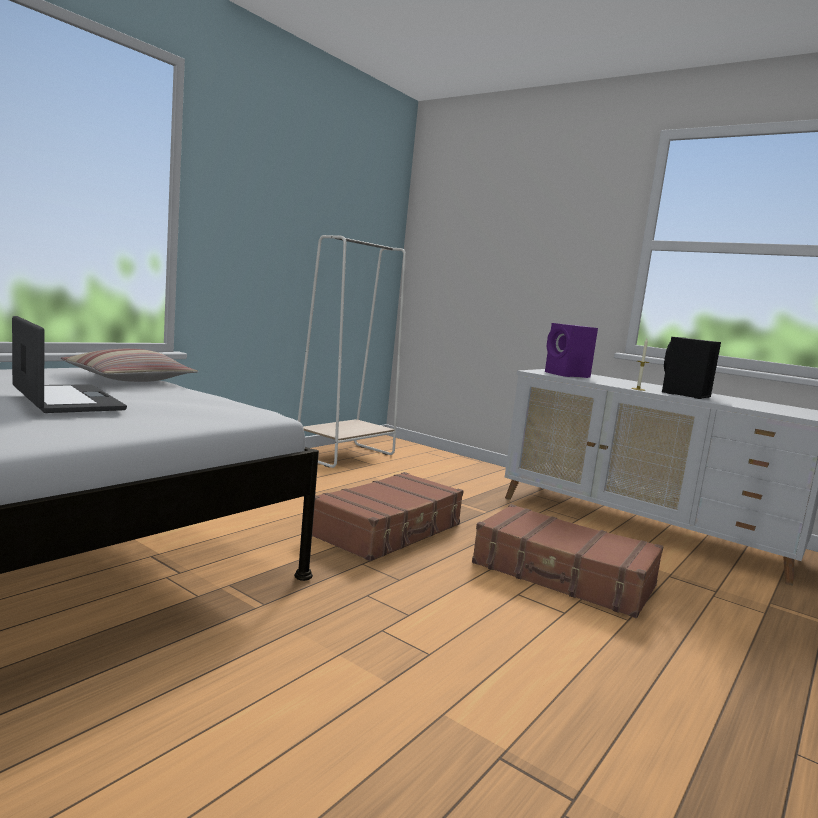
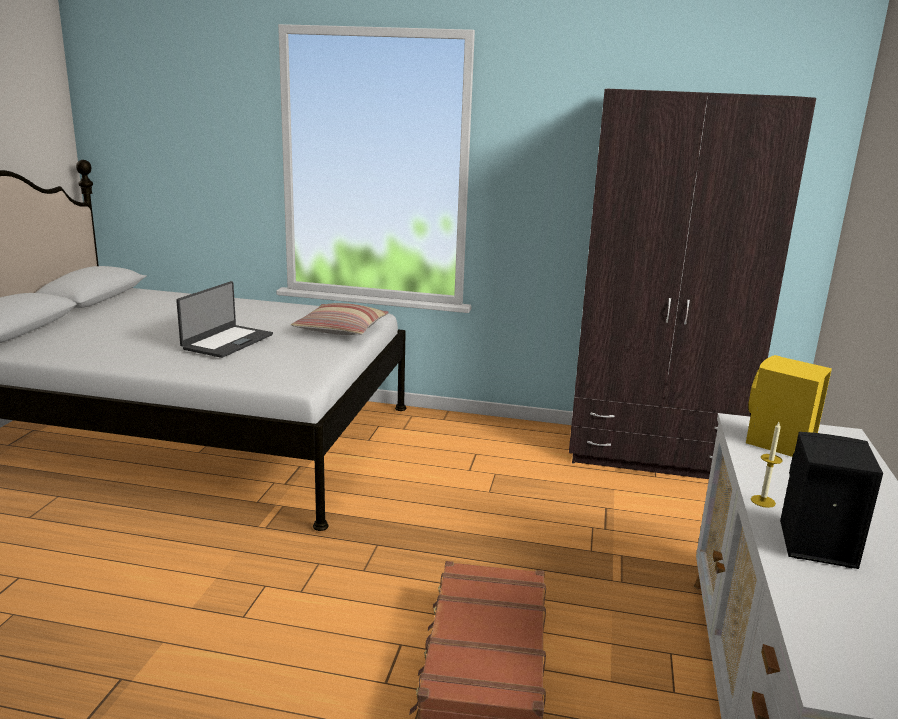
camera: 65 degrees right, 10 degrees up
(345, 456) = (653, 456): clothes rack -> brown wardrobe
(389, 530) = (470, 537): brown suitcase -> none
(567, 375) = (778, 444): purple speaker -> yellow speaker

